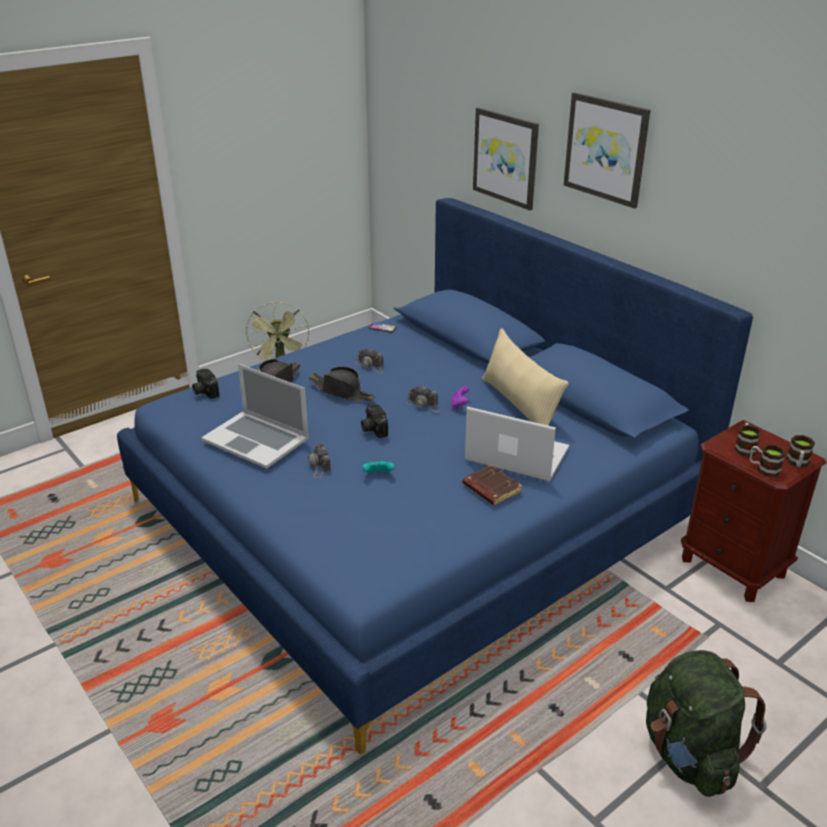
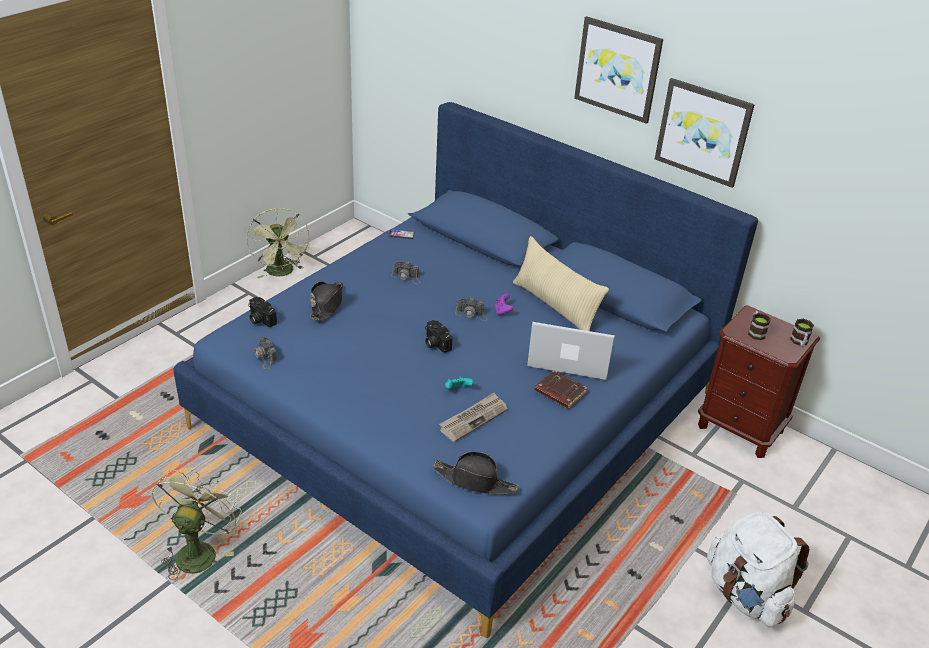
camera: 15 degrees left, 5 degrees up
(95, 617) = (198, 550): none -> green fan
(256, 439) = (332, 366): laptop -> none
(318, 465) = (400, 386): camera -> camera (265, 357)
(342, 391) = (391, 308): black hat -> black hat (475, 481)
(383, 504) = (473, 418): none -> newspaper
(506, 158) = (511, 68): picture -> picture (703, 132)
(689, 755) = (746, 595): green backpack -> white backpack
(763, 469) = (775, 350): mug -> none

